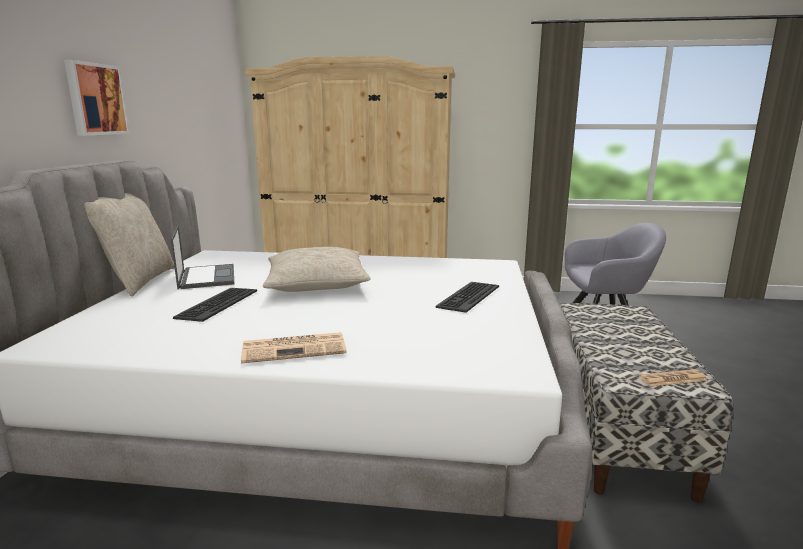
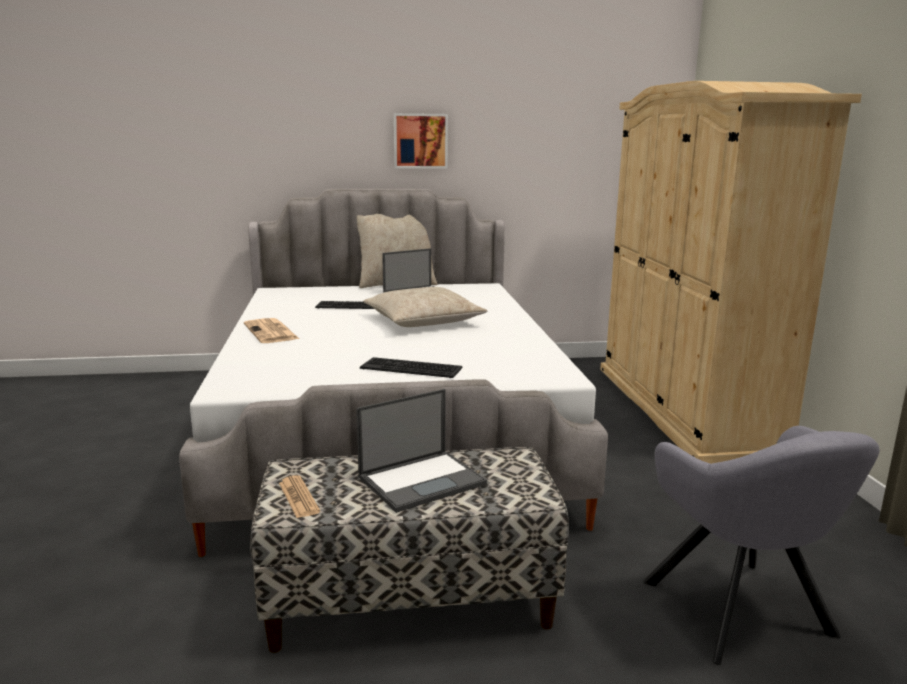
camera: 75 degrees right, 0 degrees up
(624, 335) = (422, 480): none -> laptop

